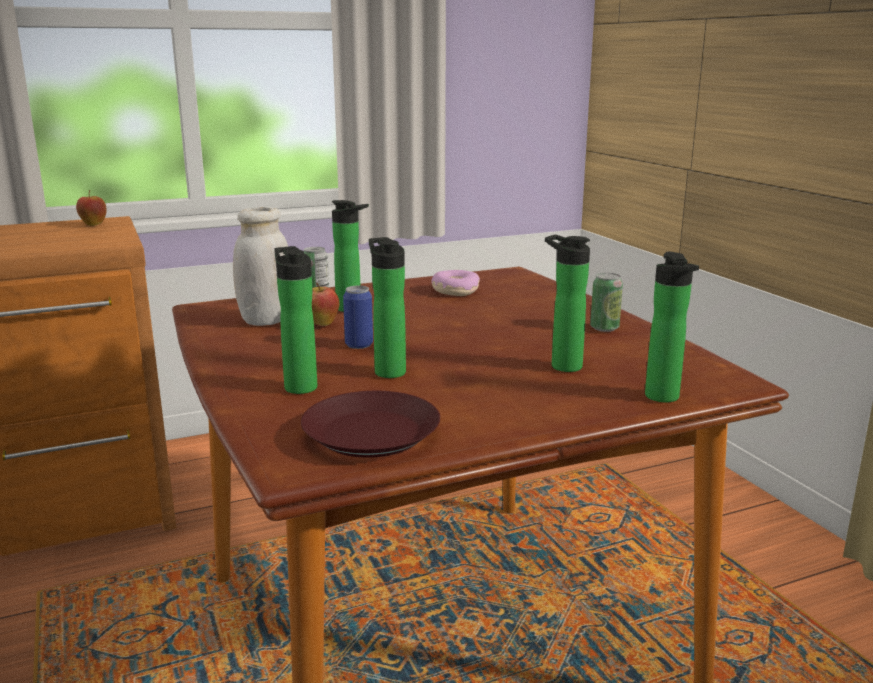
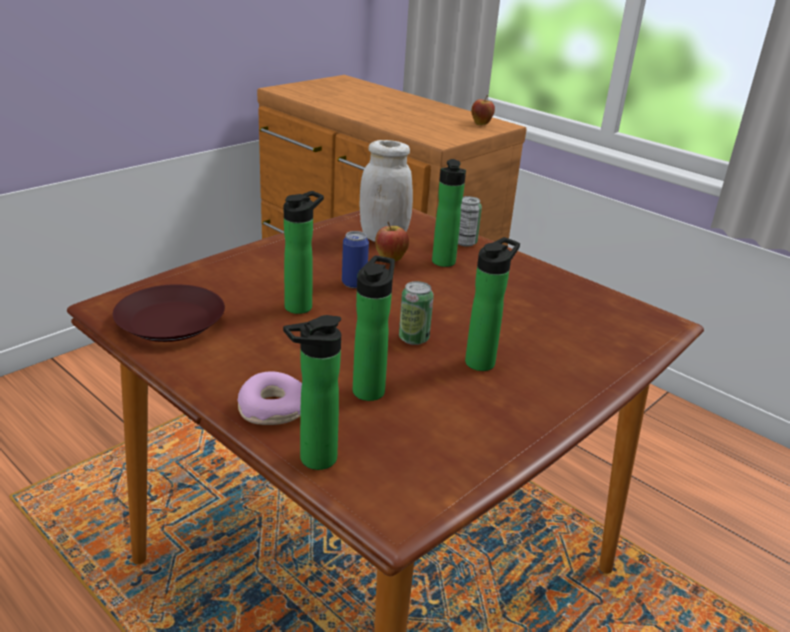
camera: 65 degrees right, 10 degrees up
(299, 386) = (250, 278): bottle -> bottle (483, 361)
(455, 291) = (552, 301): donut -> donut (273, 409)
(604, 328) = (512, 405): can -> can (413, 338)

